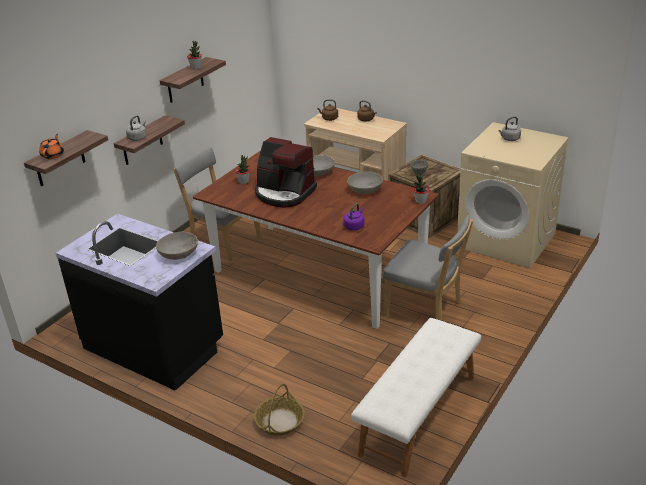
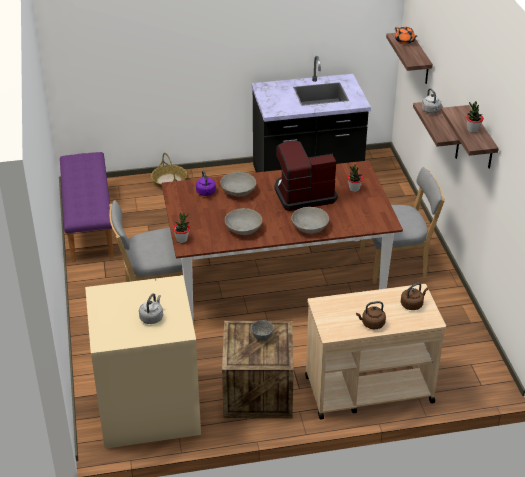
camera: 135 degrees right, 5 degrees up
(178, 253) = (278, 104): grey bowl -> grey bowl (238, 191)
(419, 415) = (88, 223): white bench -> purple bench

